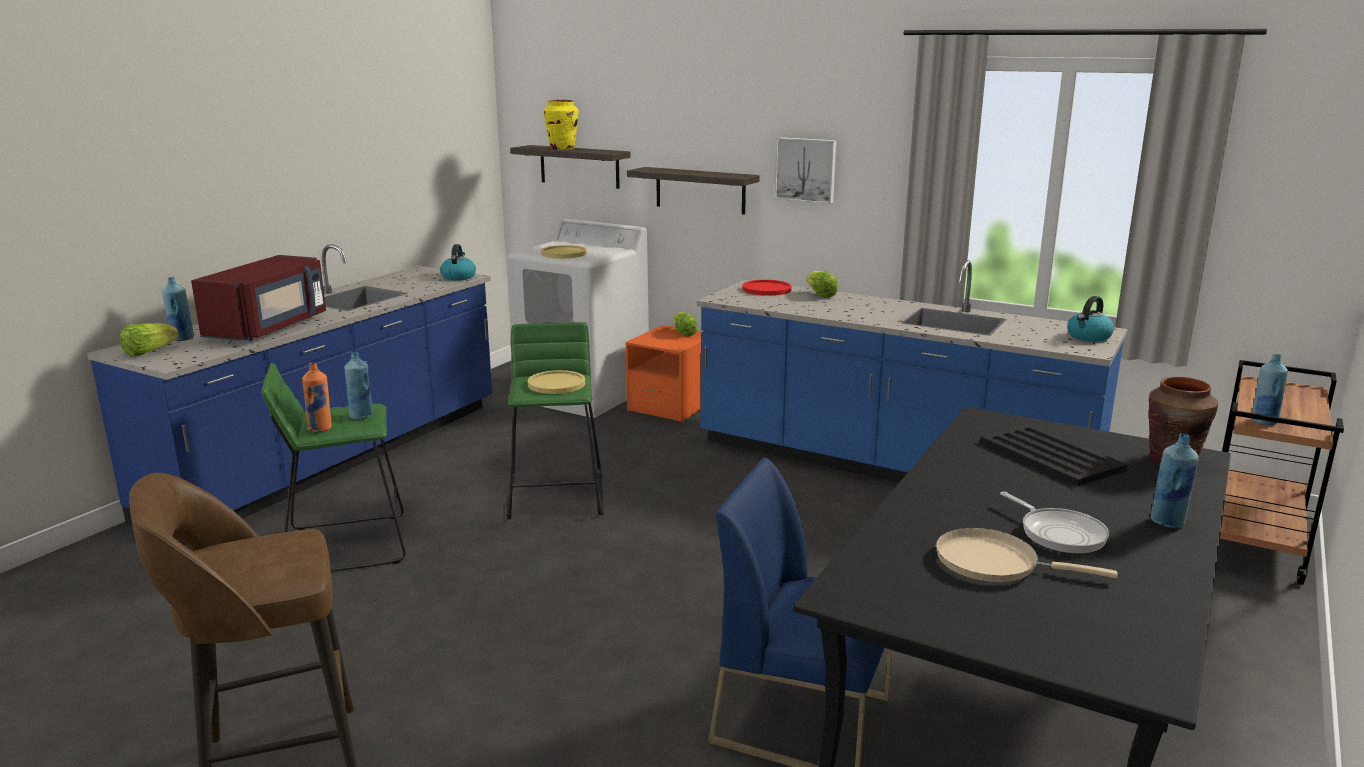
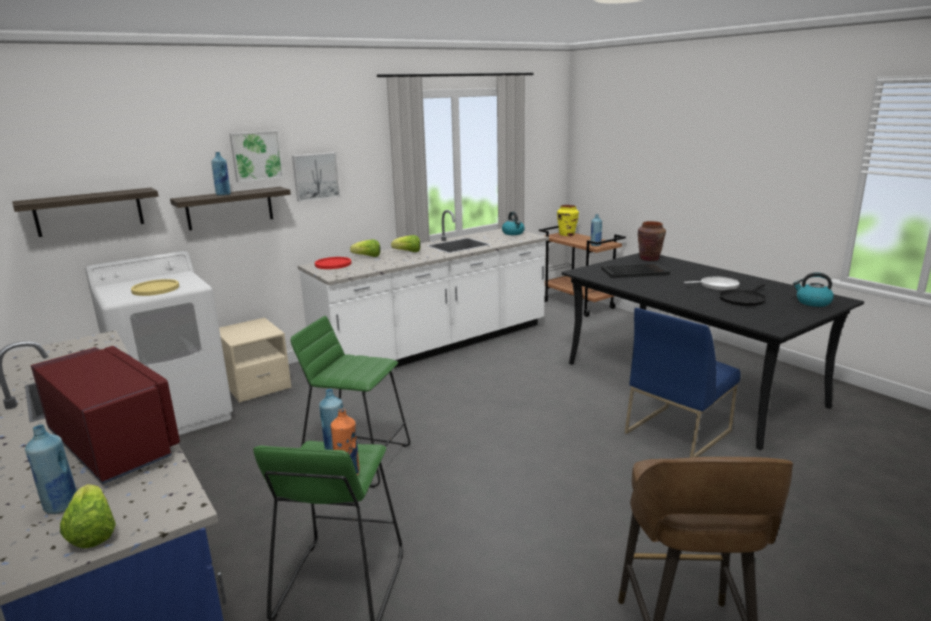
camera: 65 degrees left, 0 degrees up
(458, 277) = (91, 341): kettle -> kettle (812, 302)
(556, 384) = (358, 365): yellow plate -> none
(562, 148) = (77, 196): yellow vase -> yellow vase (567, 234)
(672, 406) = (256, 385): orange nightstand -> beige nightstand
(683, 333) = (246, 325): lettuce -> lettuce (408, 252)
(737, 132) = (256, 156): none -> picture
(889, 467) = (436, 346): blue counter -> white counter
(994, 562) = (743, 299): beige frying pan -> black frying pan
(1168, 522) = (710, 271): blue bottle -> blue bottle (223, 194)

